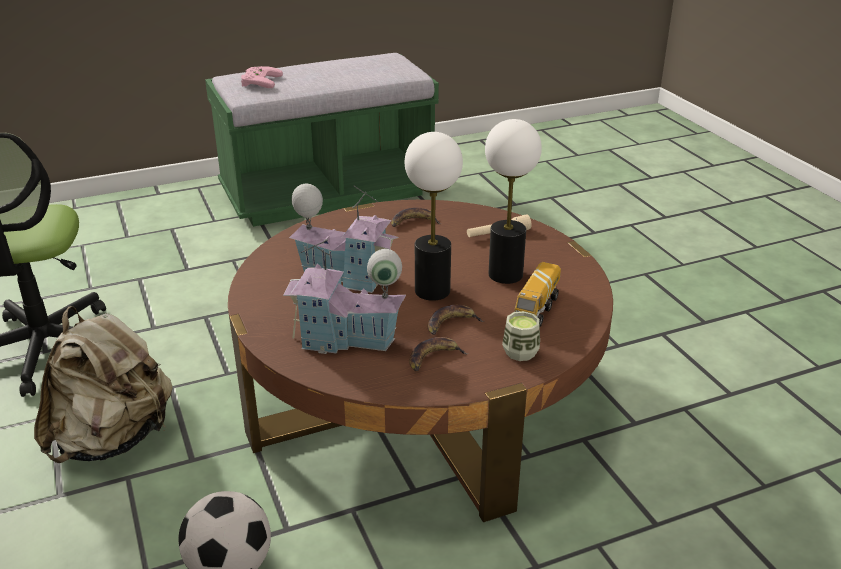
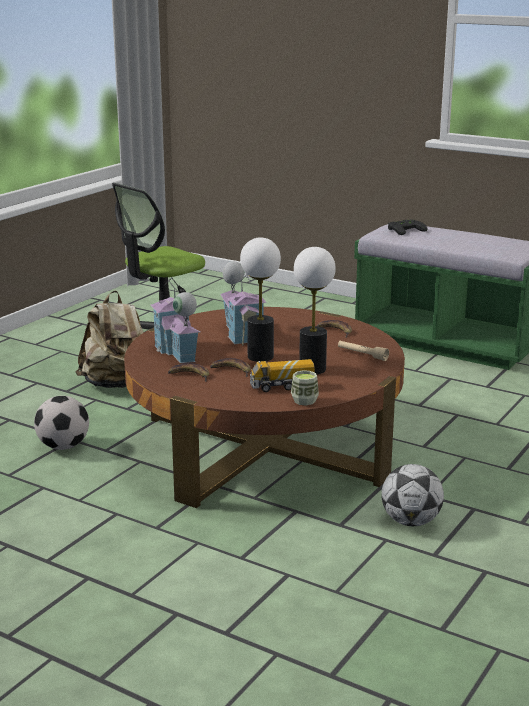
camera: 55 degrees right, 10 degrees down
(258, 81) = (405, 230): pink game controller -> black game controller
(520, 352) = (228, 393): cup -> cup (304, 401)
(660, 378) = (410, 521): none -> football

